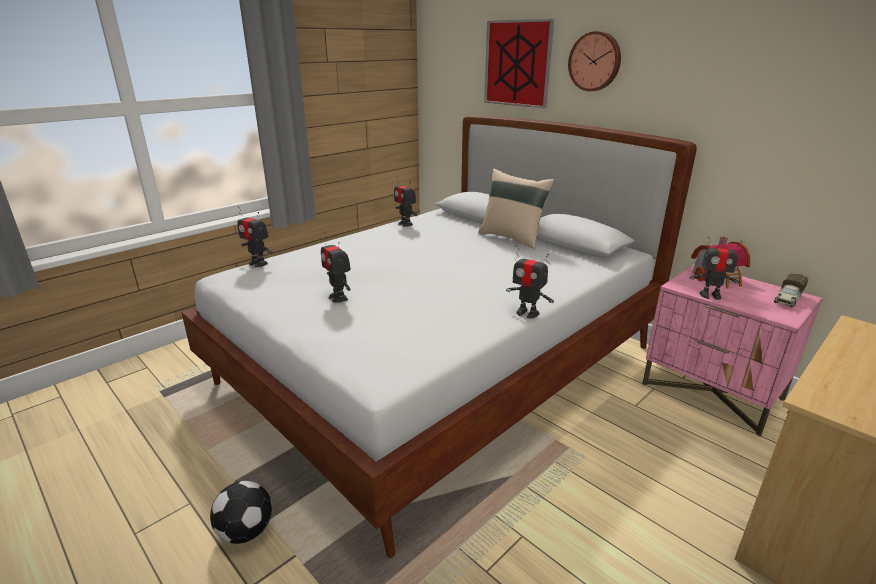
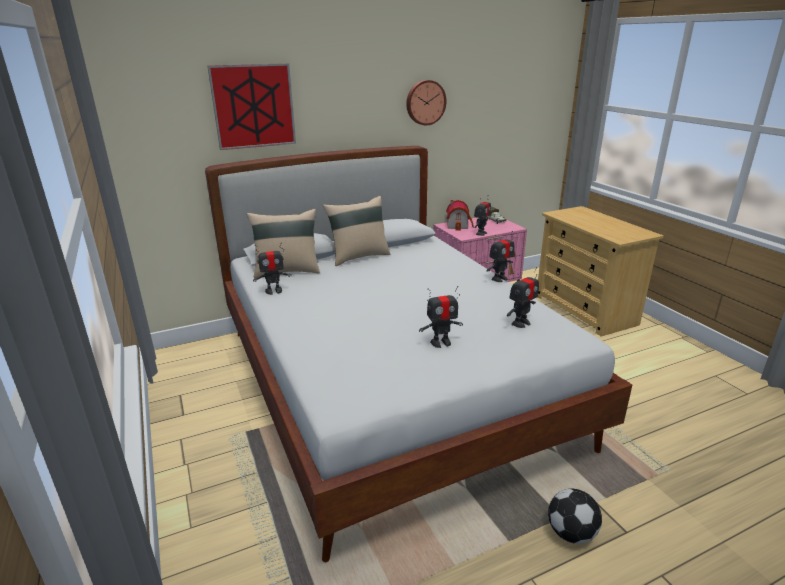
camera: 70 degrees left, 0 degrees up
(258, 263) = (323, 382): toy robot -> toy robot (520, 323)
(449, 220) = (287, 271): none -> beige pillow
(595, 61) = (335, 97): wall clock -> wall clock (425, 102)

